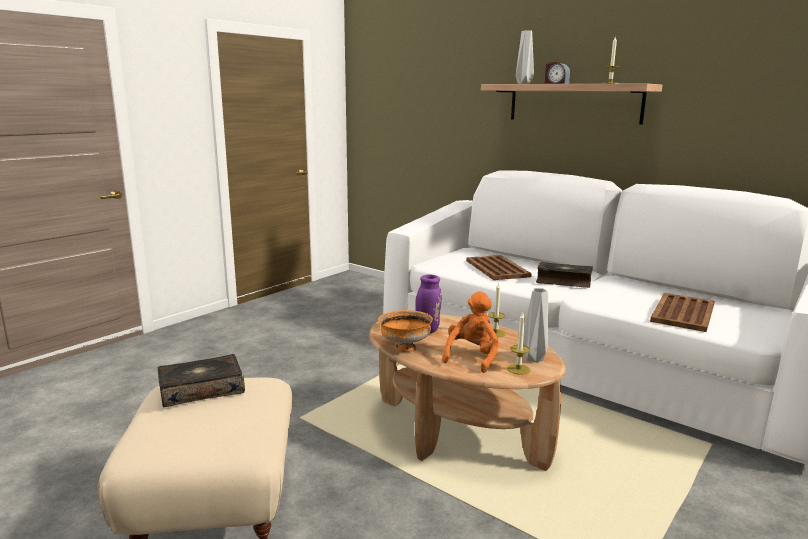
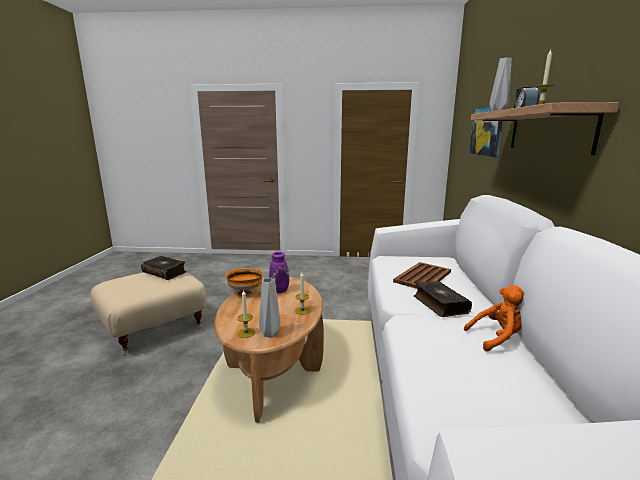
camera: 55 degrees right, 0 degrees up
(451, 101) = (487, 131): none -> picture
(472, 357) = (251, 314): orange plush toy -> orange plush toy (496, 338)
(682, 313) = (458, 378): brown tray -> none

